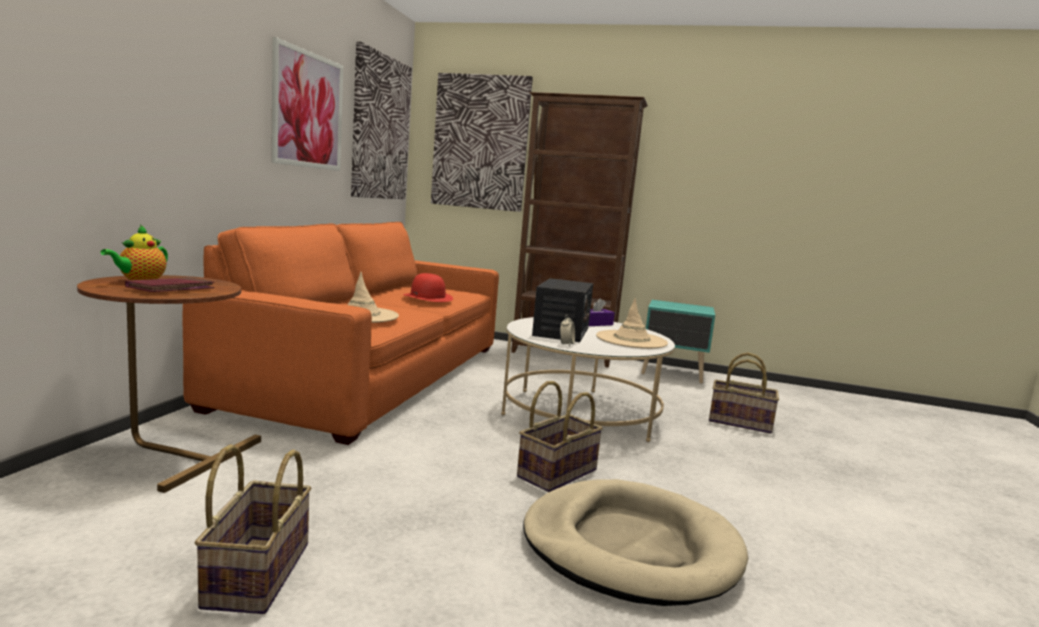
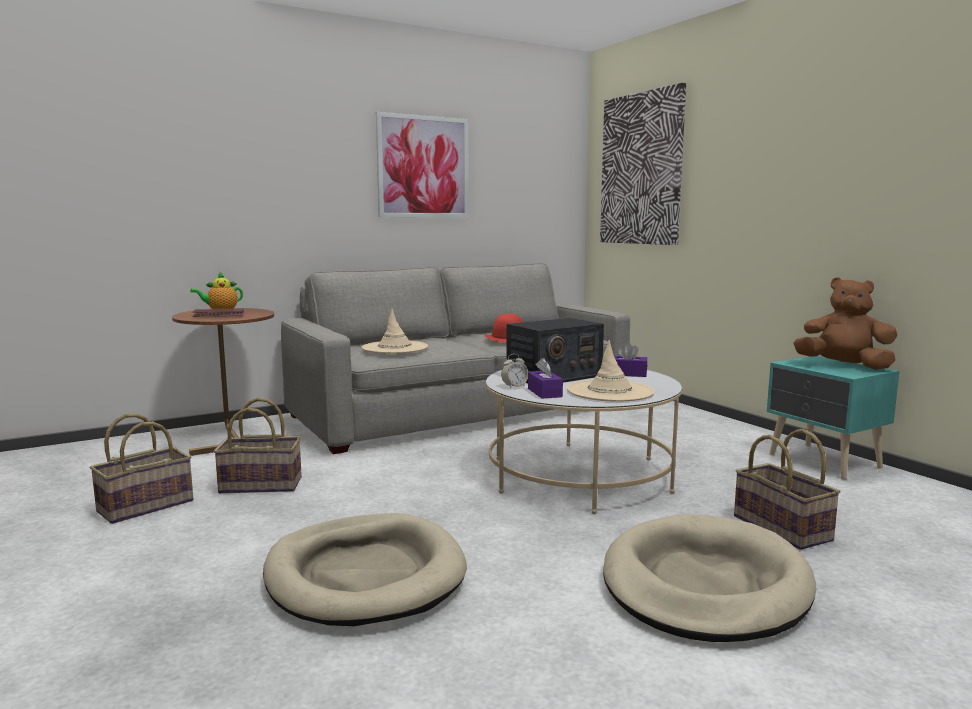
camera: 45 degrees right, 0 degrees up
(373, 374) = (460, 410): orange sofa -> grey sofa
(380, 128) = (533, 170): picture -> none
(556, 472) = (437, 511): basket -> basket (261, 484)
(563, 355) = (705, 421): brown bookcase -> none
(601, 347) = (544, 393): none -> purple tissue box
(686, 306) = (843, 366): none -> brown plush toy
(784, 470) = (704, 584): none -> beige dog bed

